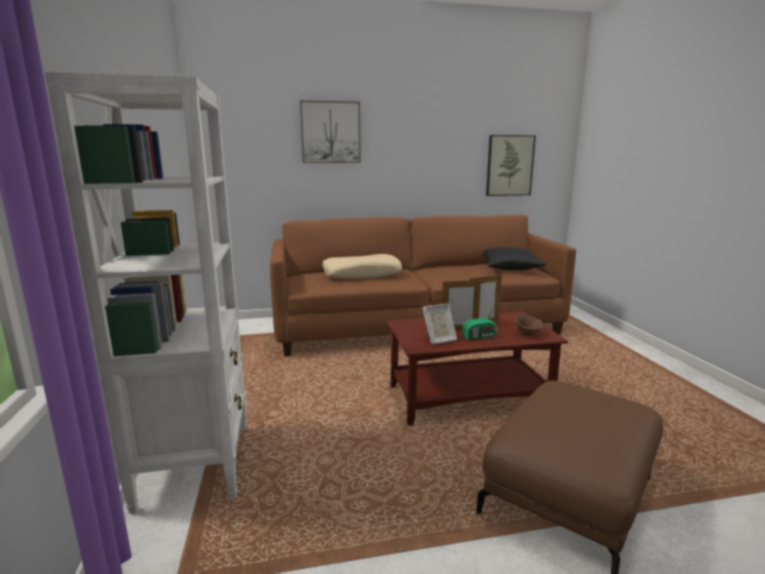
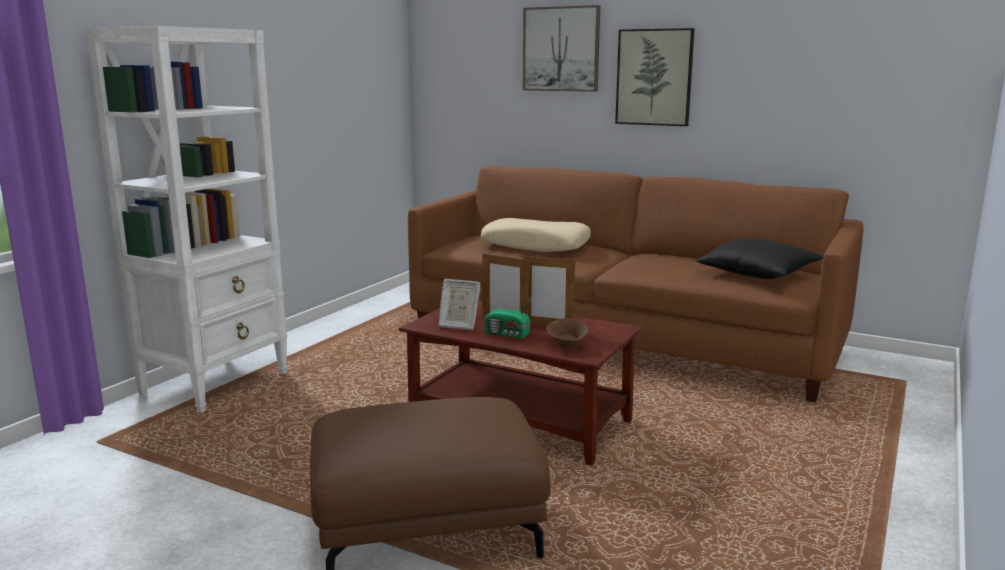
camera: 40 degrees right, 0 degrees up
(509, 165) = (847, 102): picture -> picture (654, 77)

